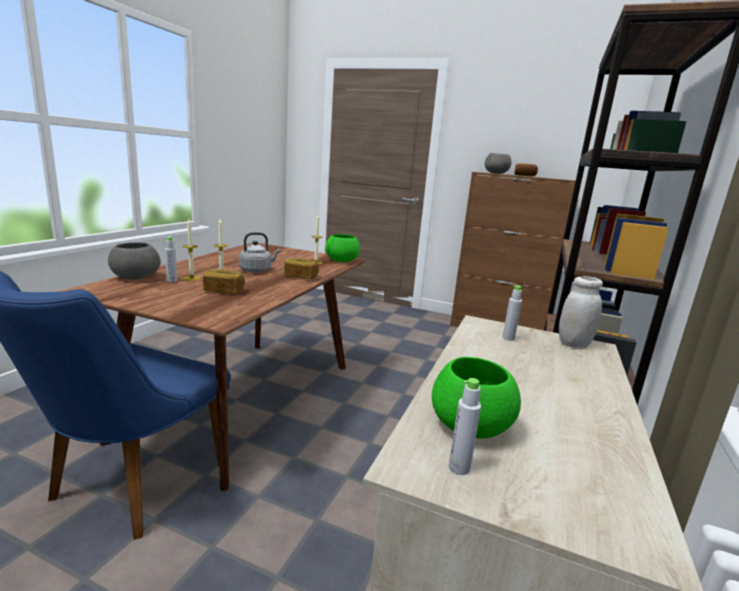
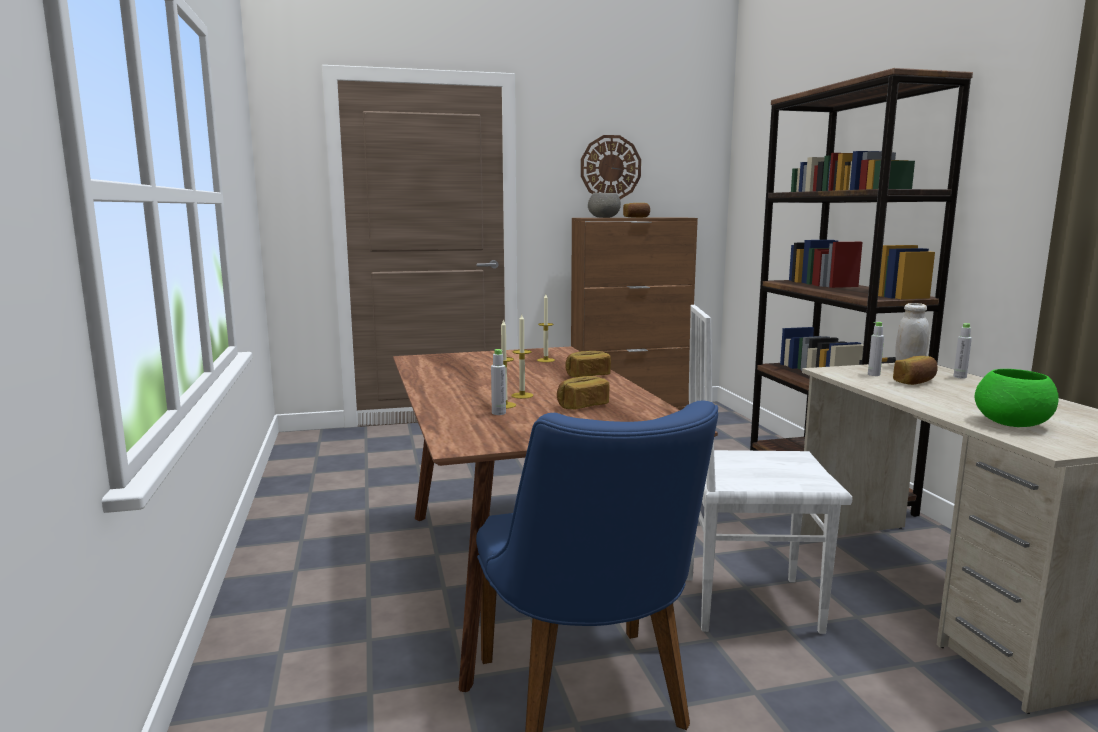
camera: 35 degrees left, 5 degrees down
(135, 277) = (449, 422): grey bowl -> none
(257, 270) = (528, 381): grey kettle -> none
(327, 487) = (748, 602): none -> white chair
(342, 260) = (558, 352): green bowl -> none
(459, 467) = (1065, 440): grey bottle -> grey bottle (960, 377)
(517, 134) = (610, 168): none -> wall clock
(526, 356) = (915, 382): none -> bread

